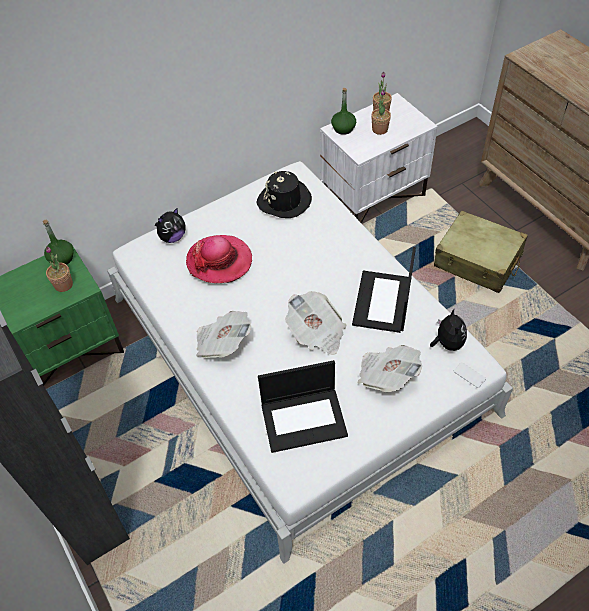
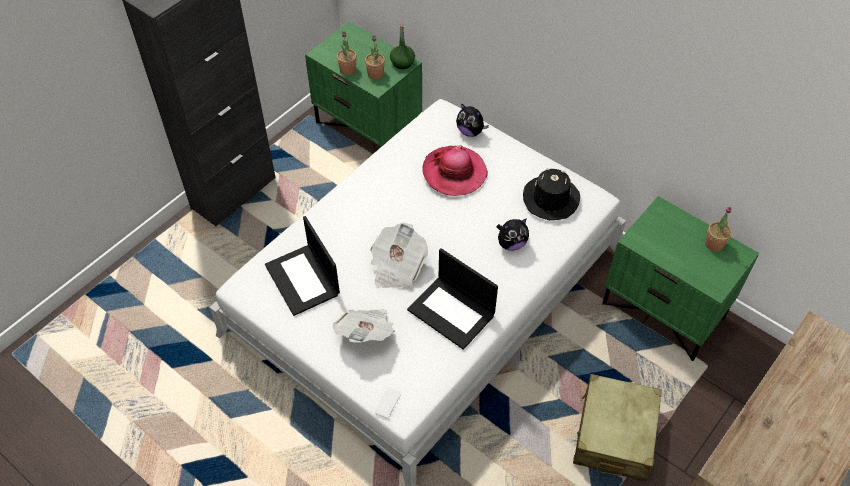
camera: 70 degrees right, 0 degrees up
(223, 343) = (364, 202): newspaper -> none
(343, 128) = (668, 216): green bottle -> none
(374, 197) = (664, 310): white nightstand -> green nightstand
(380, 129) = (684, 249): potted plant -> potted plant (348, 70)
(383, 302) = (452, 312): laptop -> laptop turned 135 degrees counterclockwise
(447, 343) = (420, 377): plush toy -> plush toy (511, 244)

